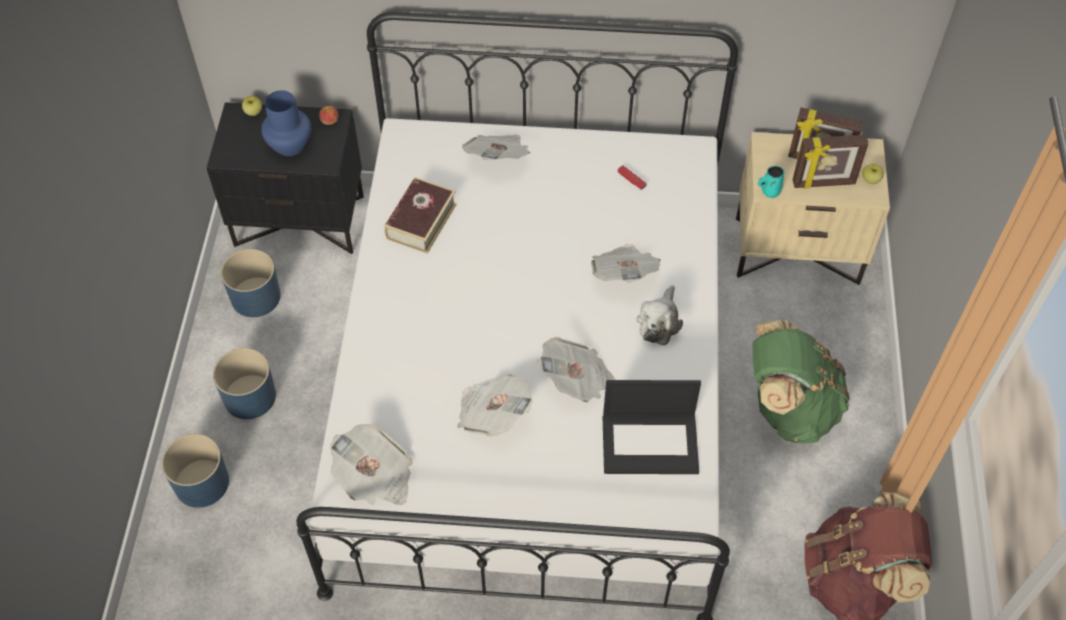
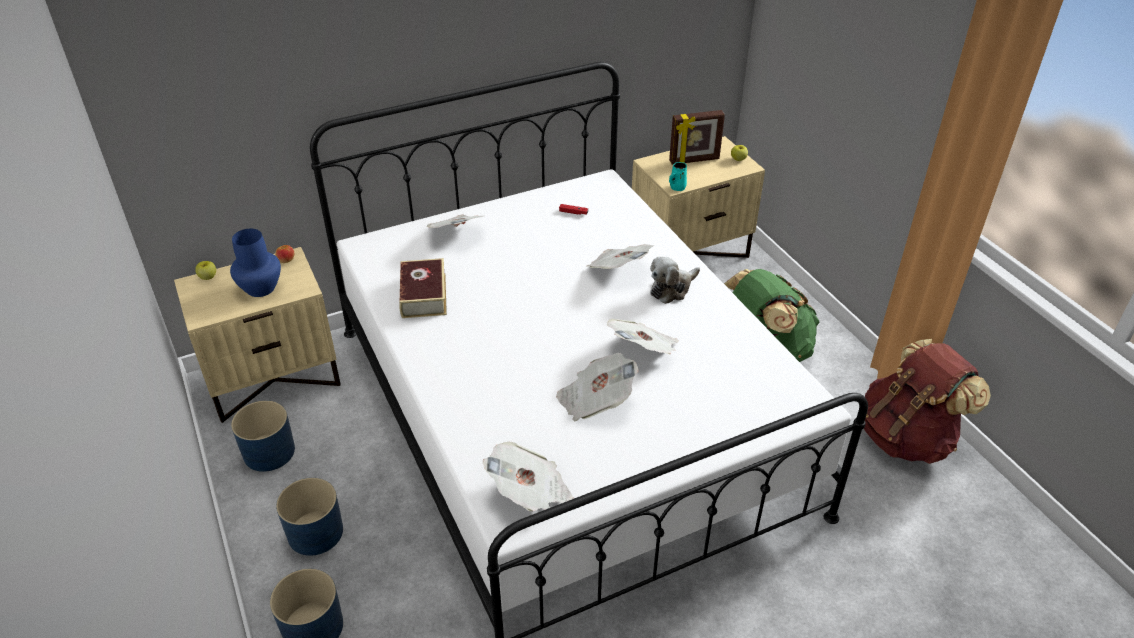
camera: 30 degrees left, 15 degrees down
(300, 219) = (274, 379): black nightstand -> beige nightstand
(651, 442) = (736, 367): laptop -> none
(659, 322) = (672, 289): plush toy -> plush toy turned 60 degrees clockwise
(823, 183) = (709, 171): picture frame -> none

